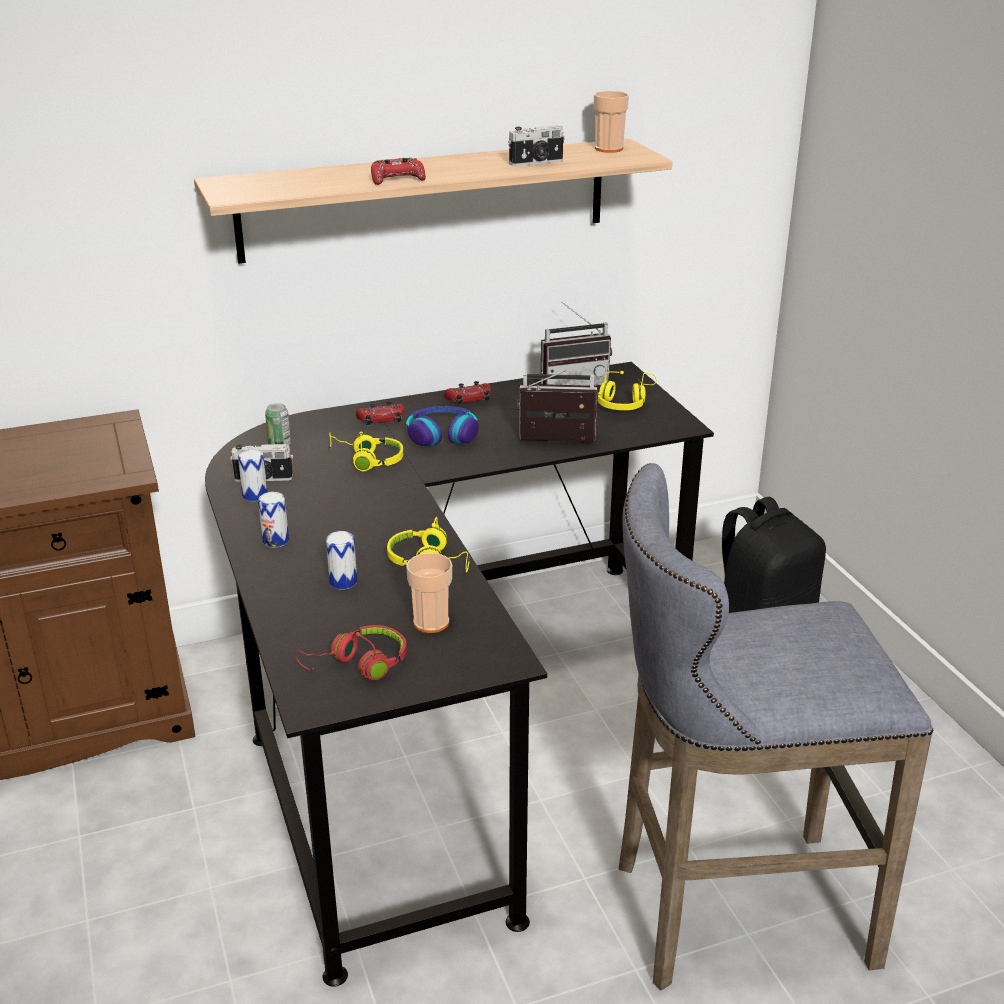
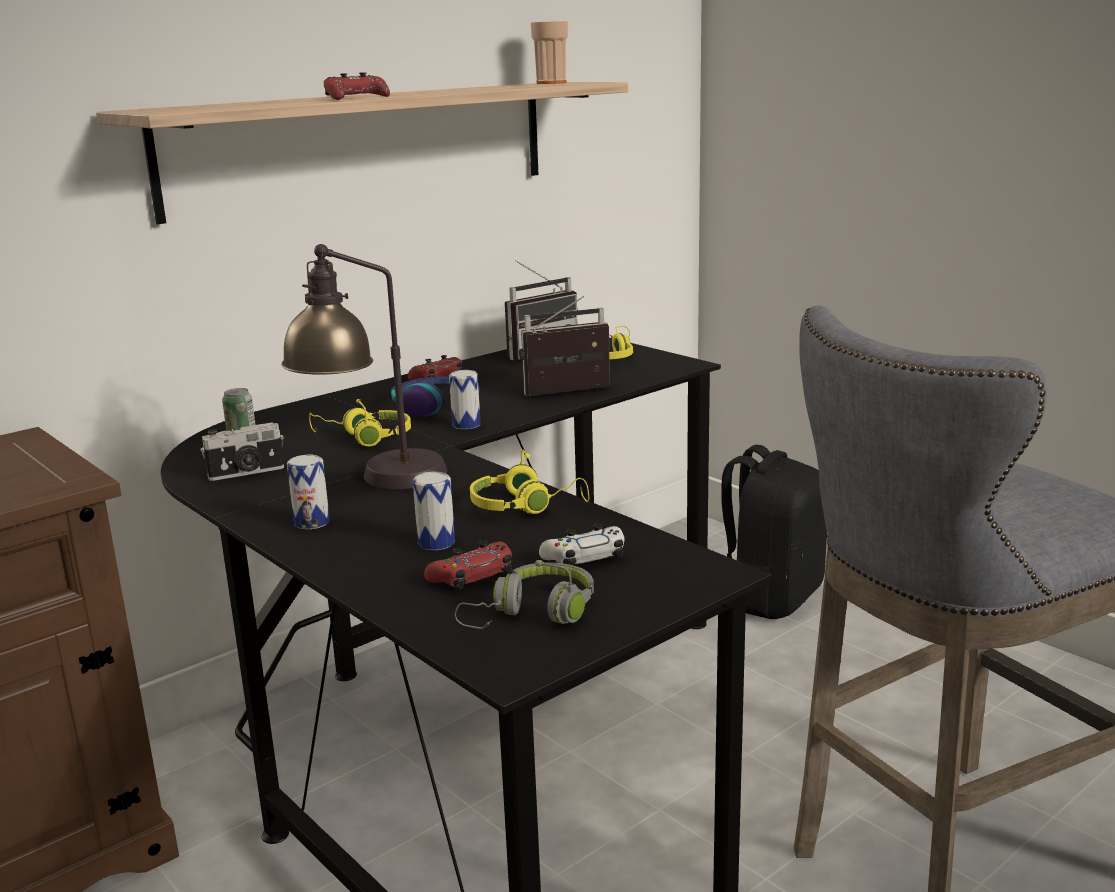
camera: 20 degrees left, 10 degrees down
(255, 495) = (247, 488): can -> can (466, 424)
(343, 507) = (373, 479): none -> table lamp
(358, 664) = (533, 614): red headphones -> grey headphones
(381, 420) = (351, 405): red game controller -> red game controller (472, 576)
(431, 622) = (584, 557): cup -> white game controller
(537, 163) = (493, 88): camera -> none

